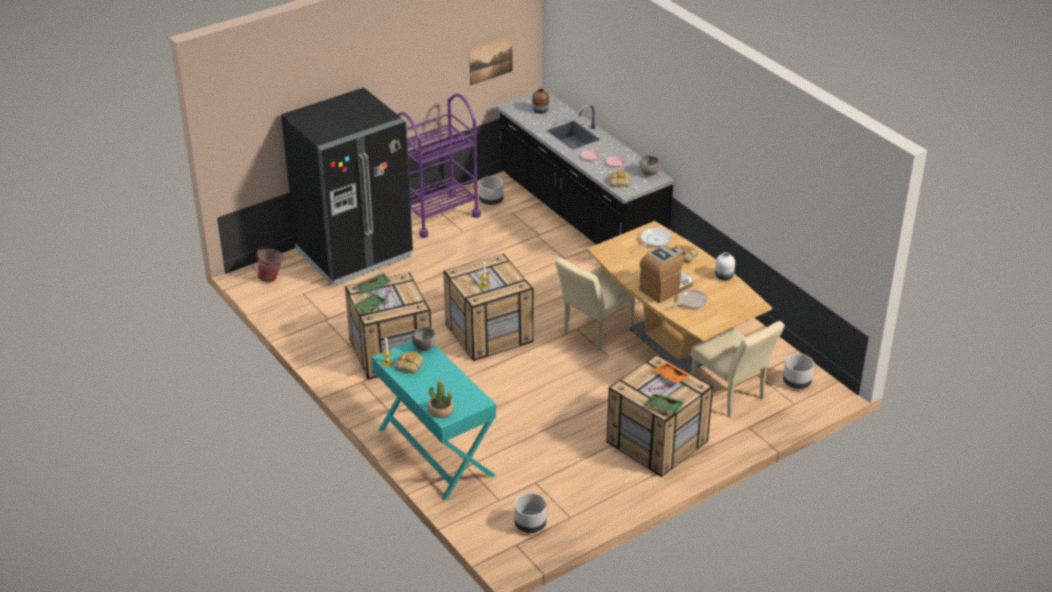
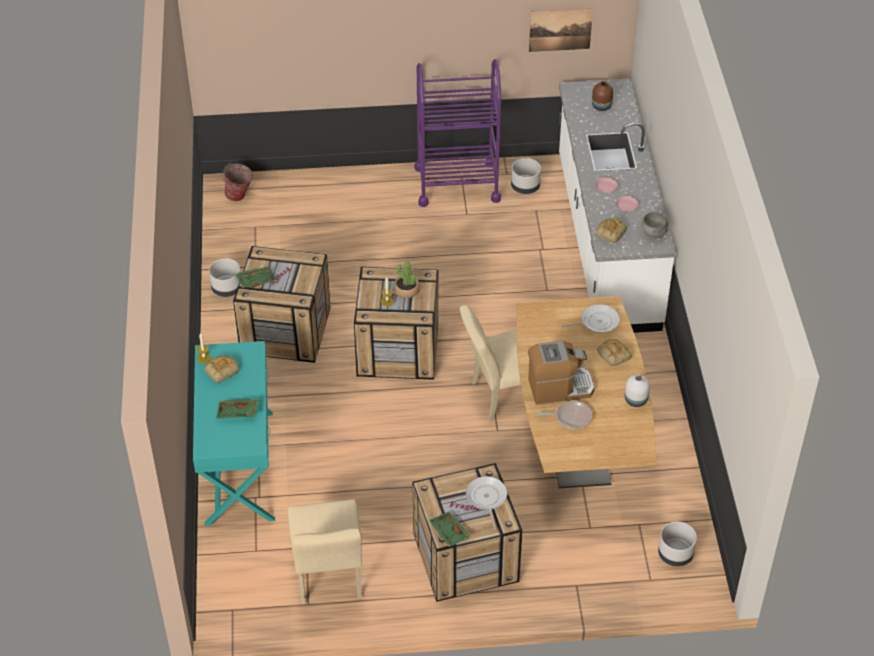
camera: 30 degrees right, 10 degrees up
(354, 254) = (338, 199): black fridge -> none
(373, 287) = (277, 259): green tray -> green tray (238, 413)
(424, 347) = (252, 356): grey bowl -> none
(440, 410) = (208, 438): potted plant -> potted plant (406, 290)
(530, 525) = (263, 594): grey planter -> grey planter (227, 289)
(580, 215) = (606, 242): black counter -> white counter
(670, 377) = (486, 498): orange tray -> frying pan
(731, 396) = (589, 538): beige chair -> beige chair (328, 578)

